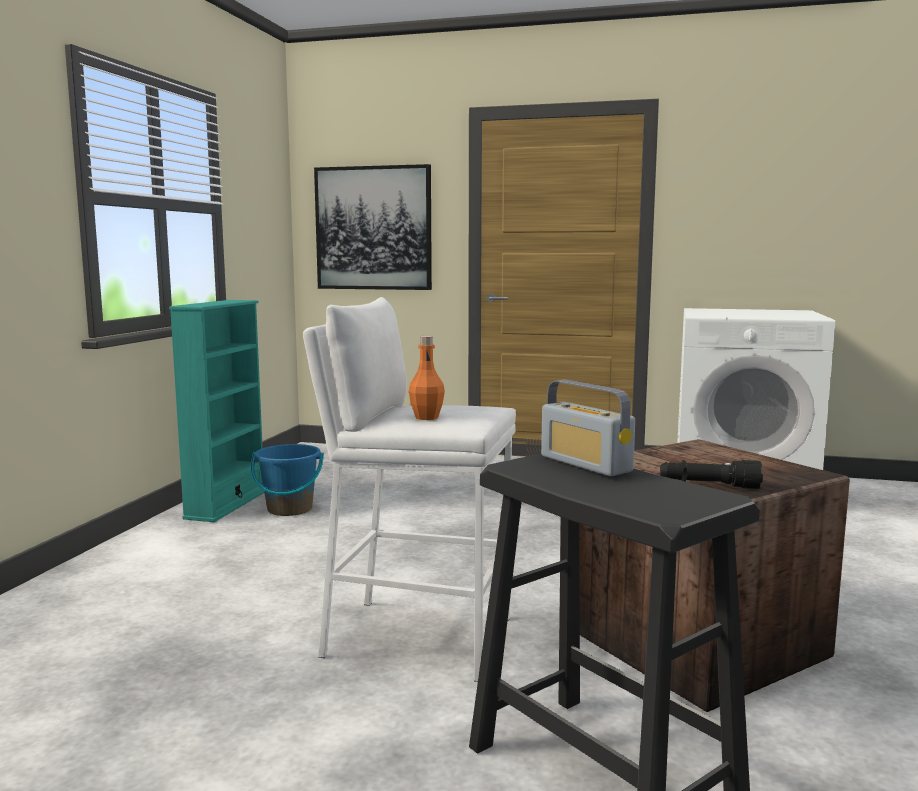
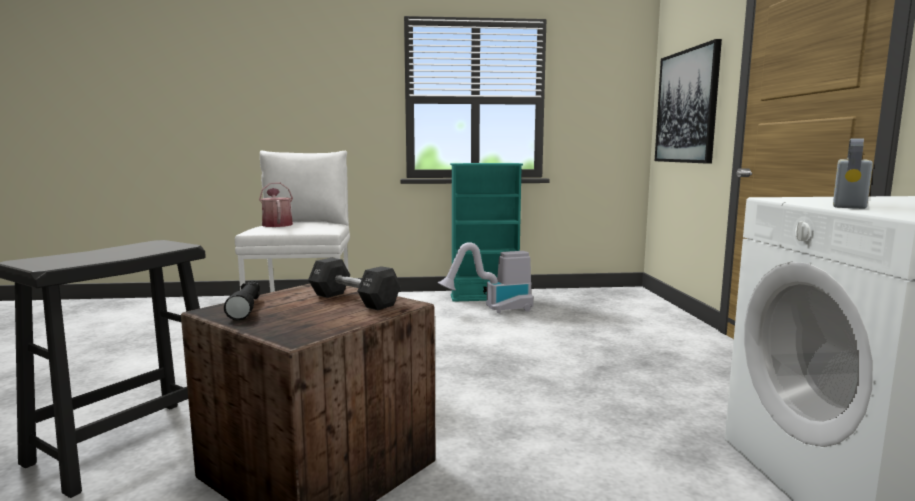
camera: 70 degrees right, 0 degrees up
(289, 509) = (493, 310): blue bucket -> vacuum cleaner
(426, 417) = (277, 224): orange bottle -> watering can
(585, 464) = (154, 248): radio -> radio (848, 205)
(682, 455) = (354, 300): none -> black dumbbell

